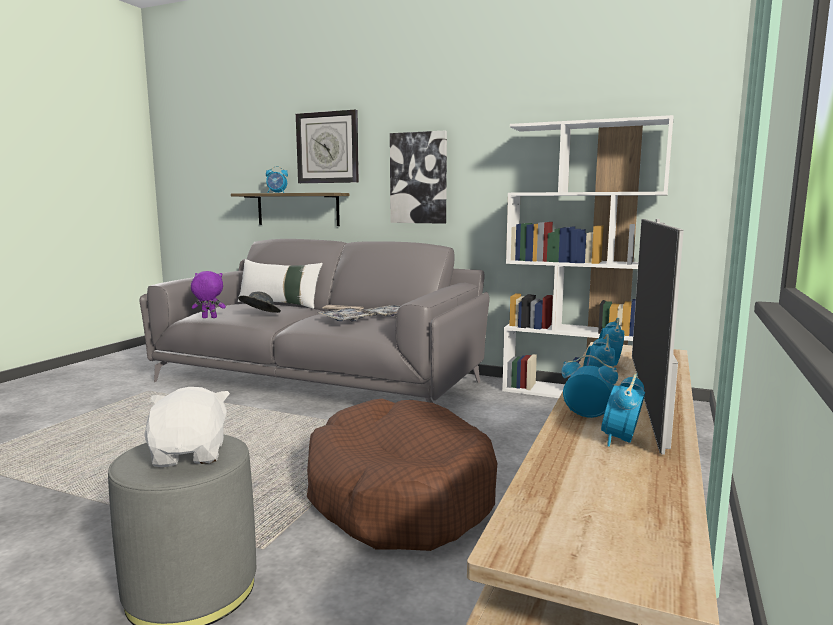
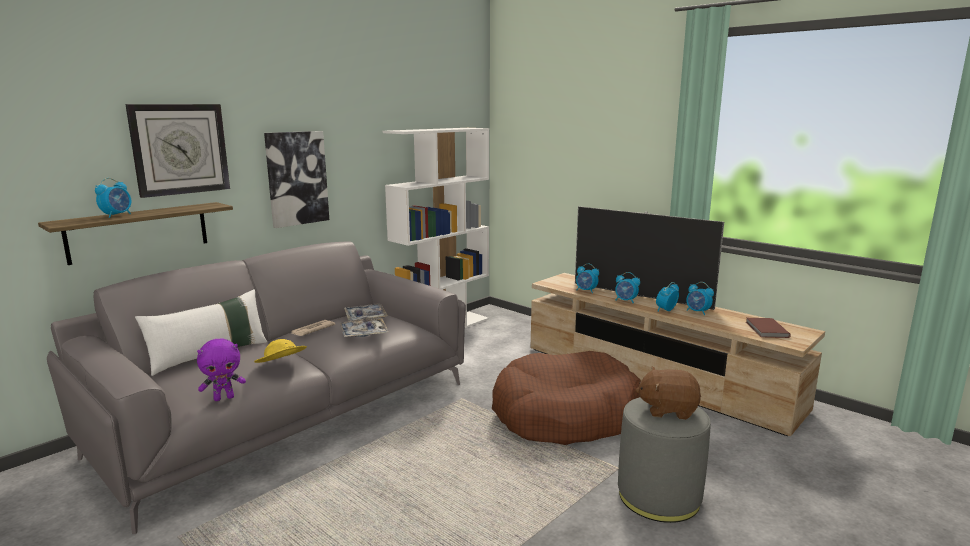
camera: 70 degrees left, 5 degrees up
(191, 455) = (668, 409): white plush toy -> brown plush toy
(209, 318) = (224, 398): purple plush toy -> purple plush toy turned 135 degrees counterclockwise
(259, 315) = (281, 366): grey hat -> yellow hat
(591, 513) = (766, 329): none -> brown book

